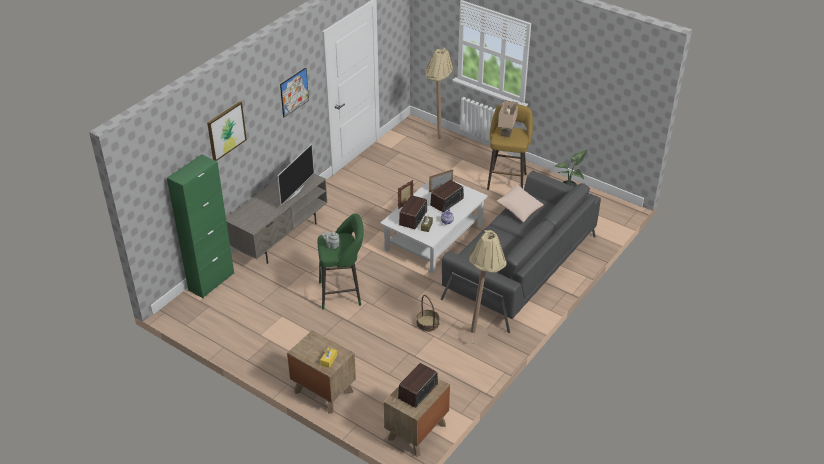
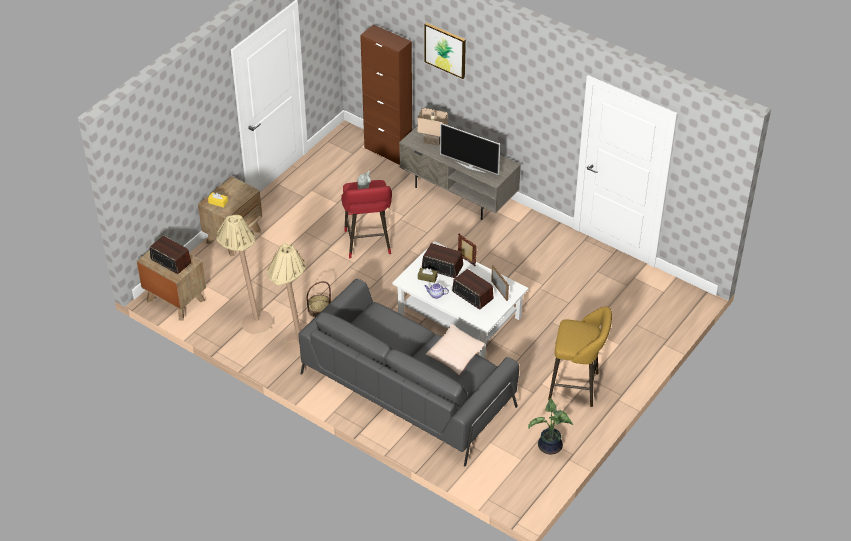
camera: 90 degrees right, 5 degrees up
(211, 281) = (388, 151): green cabinet -> brown cabinet
(294, 92) = (534, 96): picture -> none
(343, 293) = (368, 244): green stool -> red stool
(437, 144) = (649, 321): beige floor lamp -> beige floor lamp (250, 321)
(507, 133) = (581, 333): beige table lamp -> beige table lamp (431, 142)

